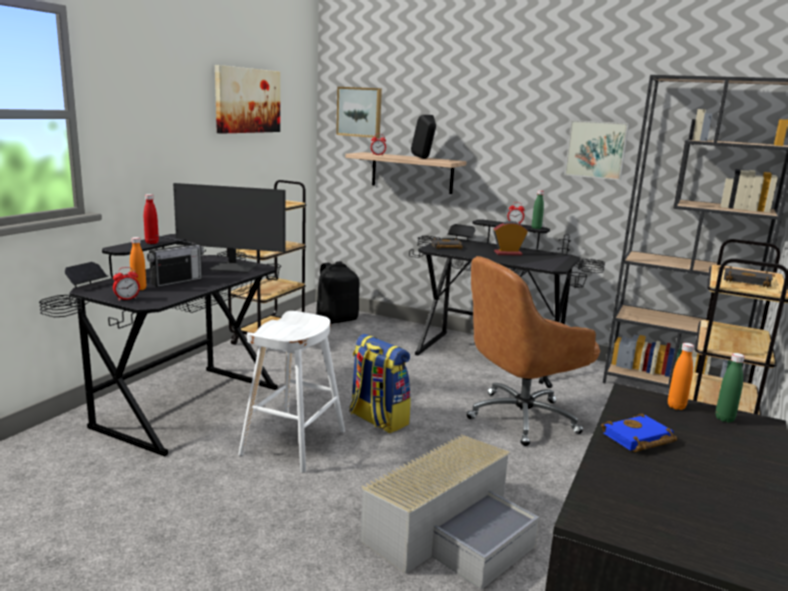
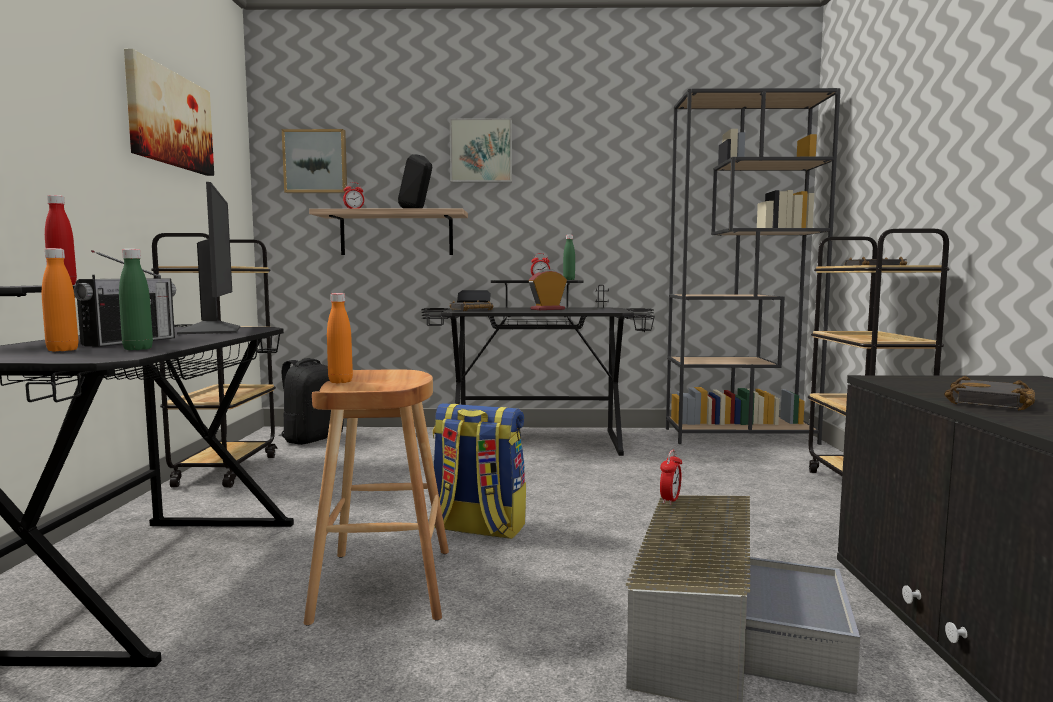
camera: 25 degrees left, 10 degrees down
(127, 299) = (52, 357): alarm clock -> alarm clock (670, 500)
(233, 268) = (213, 330): monitor -> monitor turned 90 degrees counterclockwise
(294, 442) = (384, 584): white stool -> brown stool
(521, 417) = (642, 489): brown office chair -> none
(596, 149) = (619, 187): picture -> picture (481, 151)
(638, 439) = (992, 402): blue book -> black book
(676, 406) = (944, 380): orange bottle -> orange bottle (340, 381)
(724, 419) = (1003, 380): green bottle -> green bottle (138, 349)

